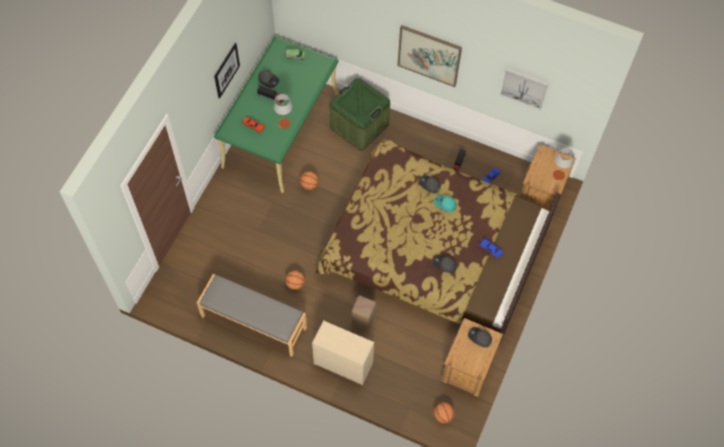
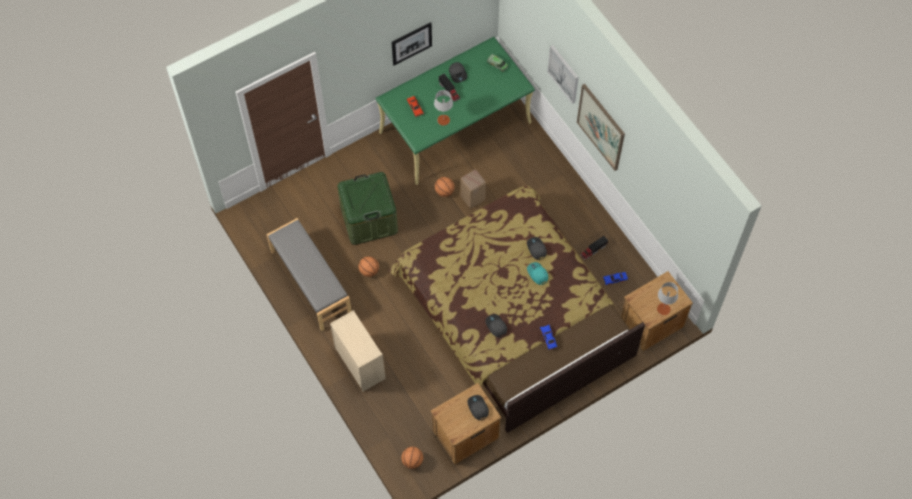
camera: 35 degrees right, 0 degrees up
(359, 126) = (528, 163): green storage box -> green storage box (369, 219)
(363, 321) = (404, 338): beige stool -> beige stool (472, 199)
(524, 88) = (665, 204): picture -> picture (564, 73)

